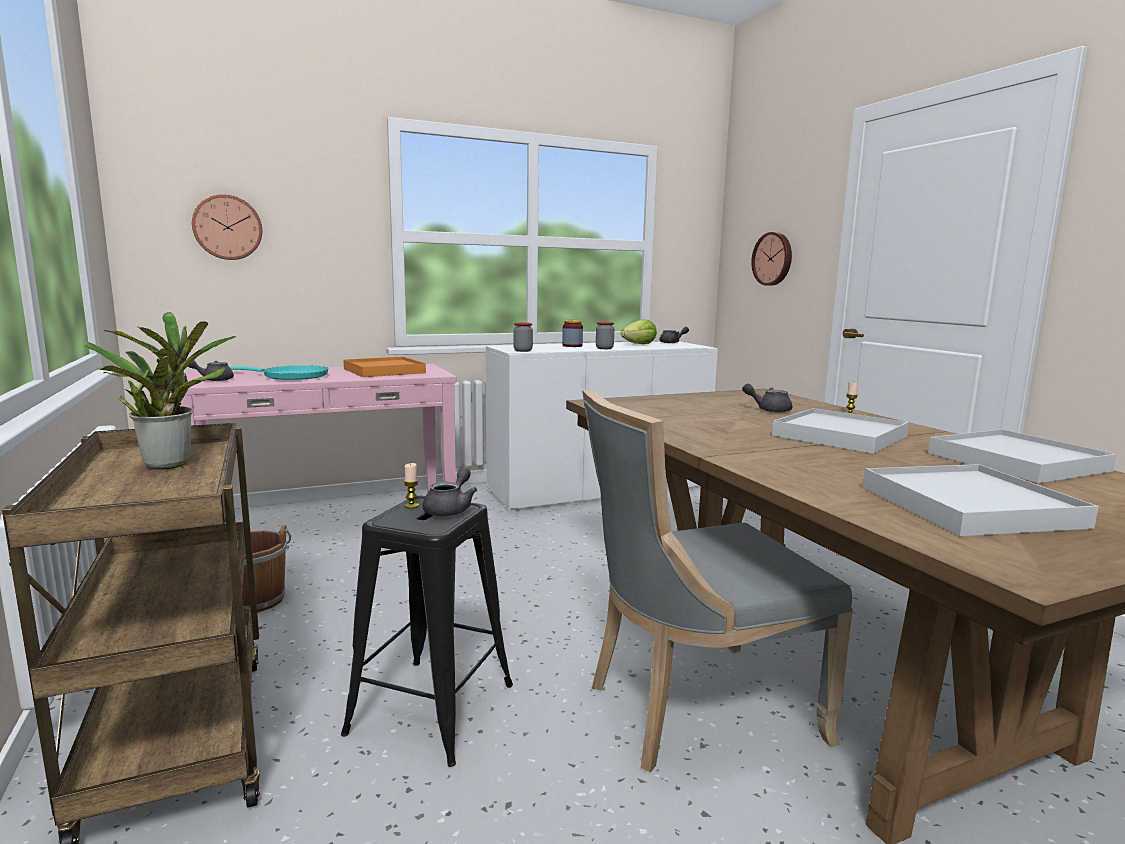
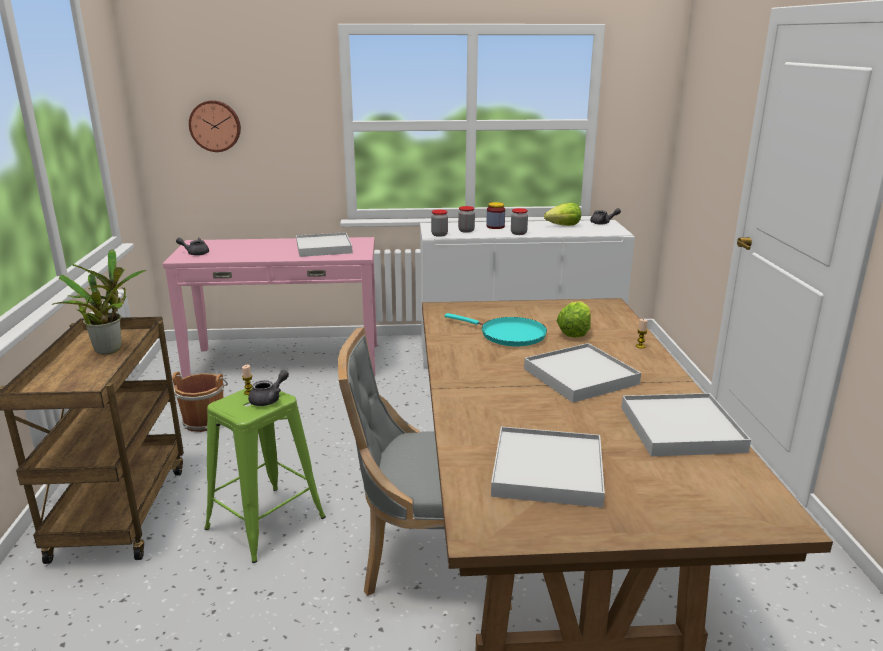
camera: 20 degrees right, 10 degrees up
(291, 376) = (250, 252): turquoise frying pan -> turquoise frying pan (508, 335)
(384, 371) = (323, 248): orange tray -> white tray
(431, 709) = (264, 523): black stool -> green stool
(547, 348) = (466, 231): none -> jar
(769, 410) = (574, 333): grey teapot -> lettuce
(773, 259) = (707, 147): wall clock -> none

